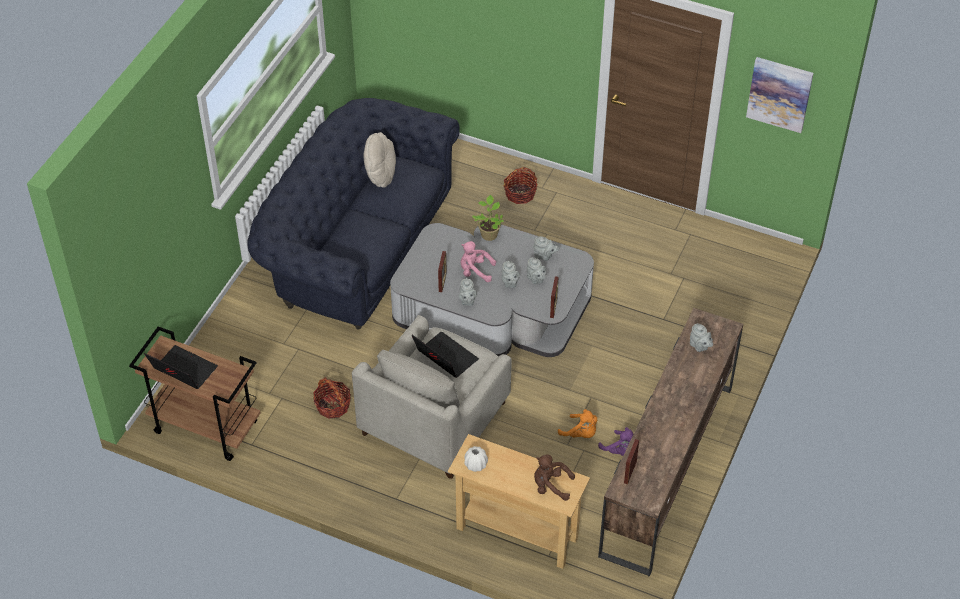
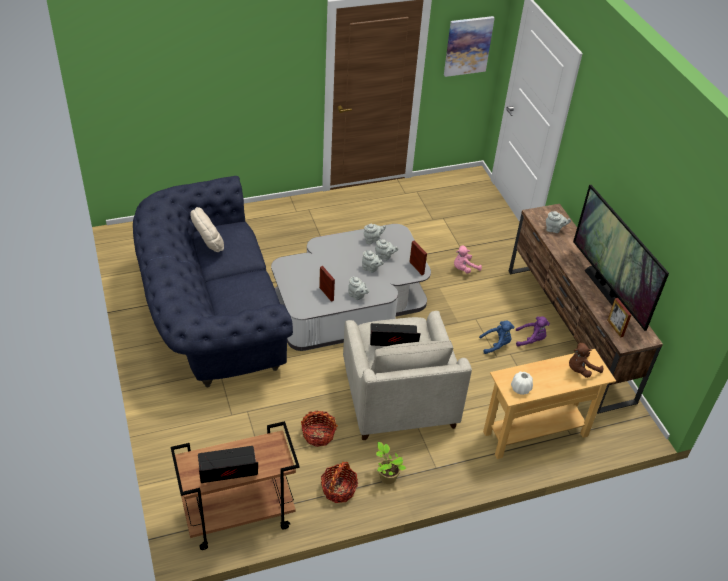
camera: 45 degrees left, 5 degrees down
(475, 271) = (339, 274): pink plush toy -> pink plush toy (464, 269)
(489, 234) = (320, 246): potted plant -> potted plant (387, 476)
(520, 194) = (286, 222): basket -> basket (338, 489)
(580, 433) = (496, 344): orange plush toy -> blue plush toy
(672, 435) = (607, 290): none -> television

